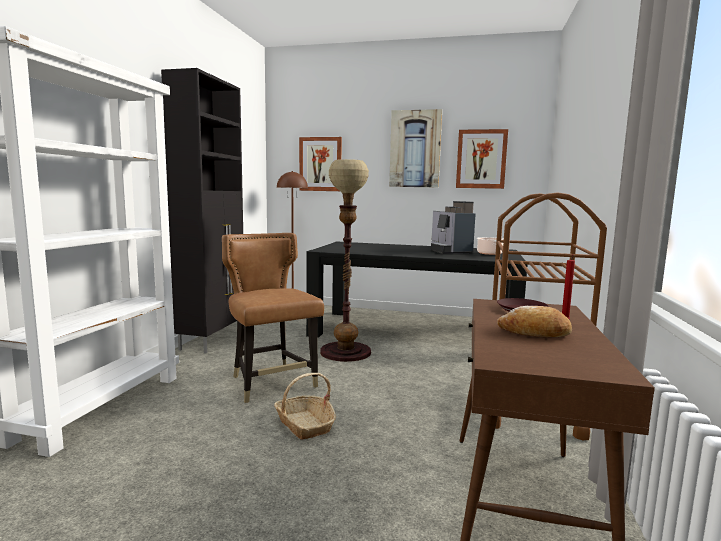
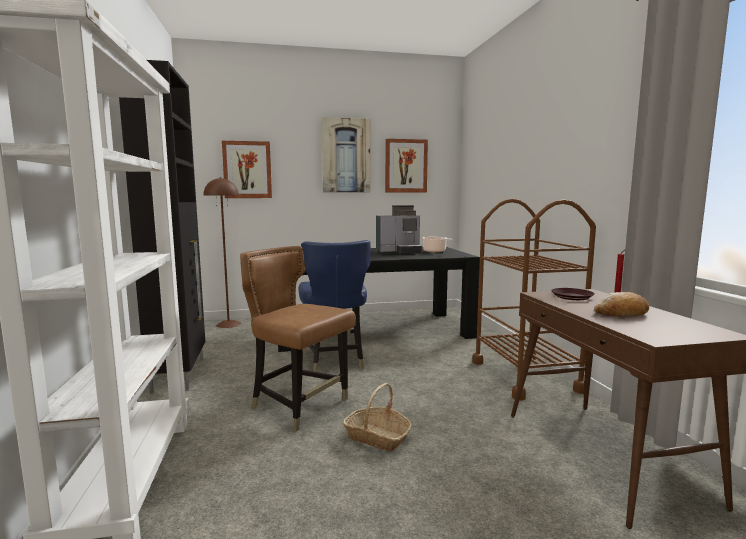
camera: 25 degrees left, 0 degrees up
(345, 352) = (334, 360): floor lamp -> blue chair
(449, 251) = (399, 251): coffee machine -> coffee machine turned 60 degrees counterclockwise

